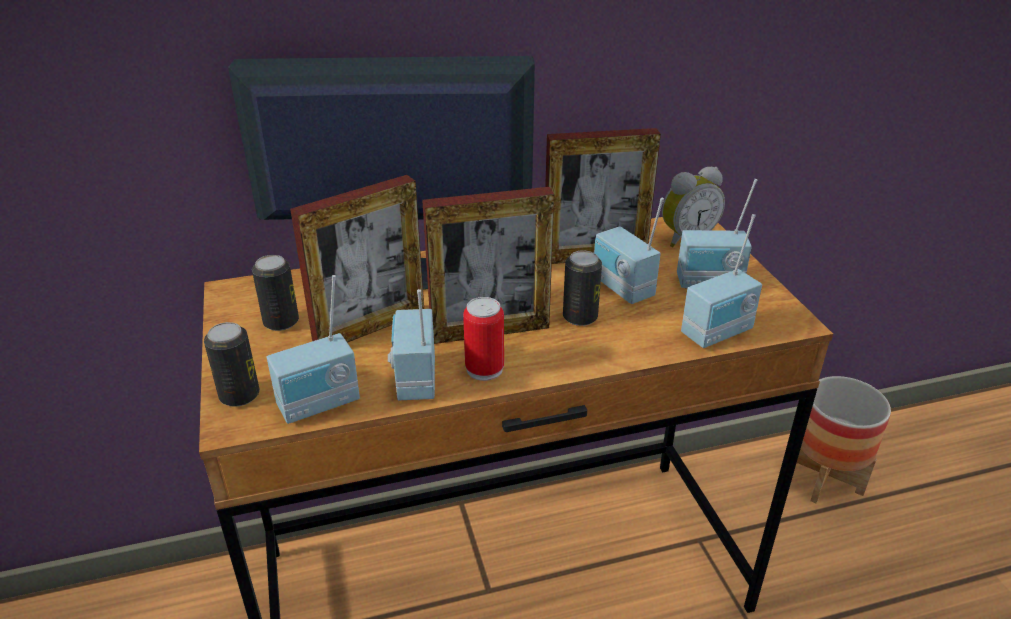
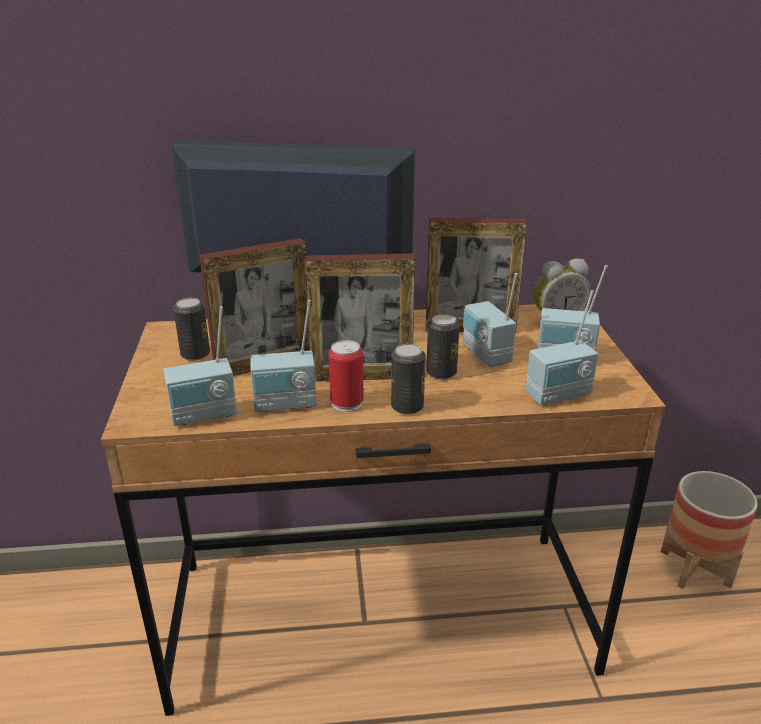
camera: 10 degrees right, 5 degrees down
(239, 395) = (145, 403): can -> can (407, 407)
(413, 379) = (286, 405): radio -> radio turned 105 degrees counterclockwise

